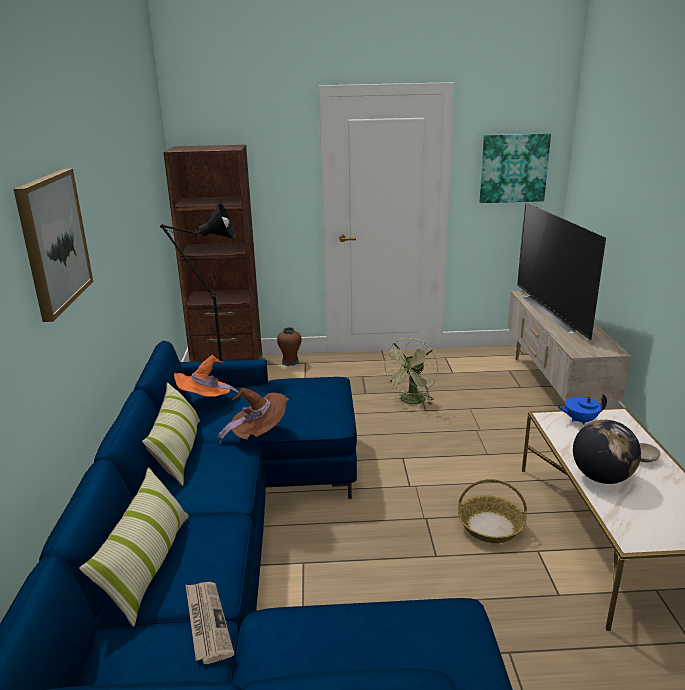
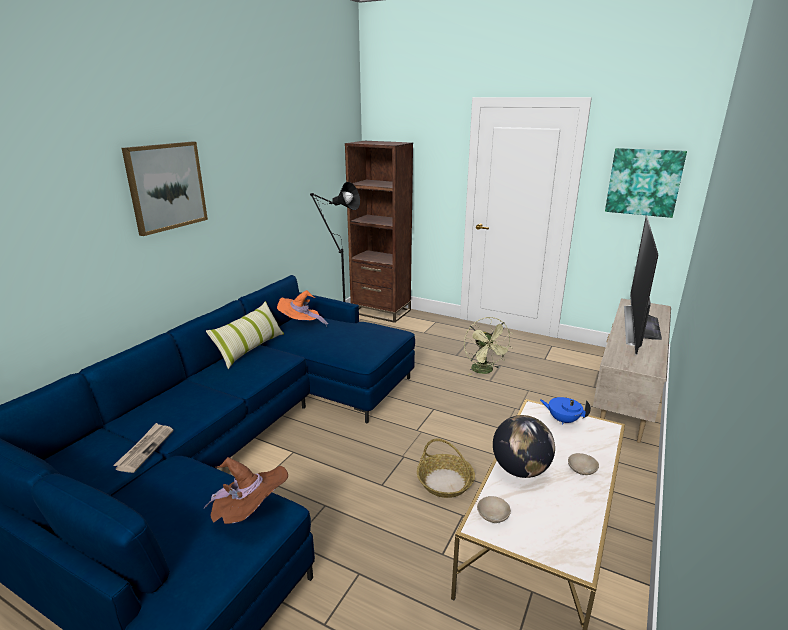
camera: 30 degrees right, 0 degrees up
(147, 565) = (158, 406): pillow -> none
(259, 434) = (307, 353): brown hat -> brown hat (250, 514)
(290, 362) = (426, 319): brown vase -> none
(411, 402) = (485, 371): green fan -> green fan turned 75 degrees counterclockwise
(630, 526) = (494, 515): none -> beige bowl

